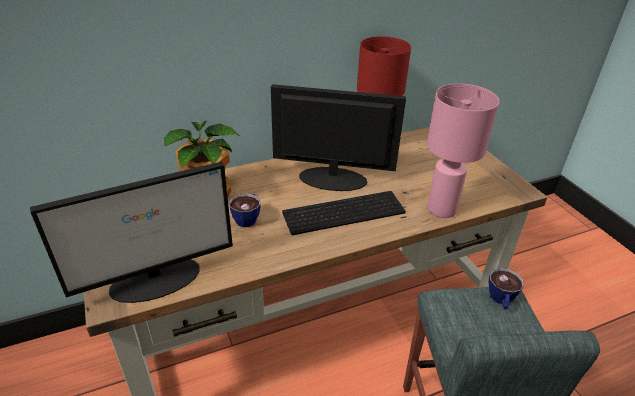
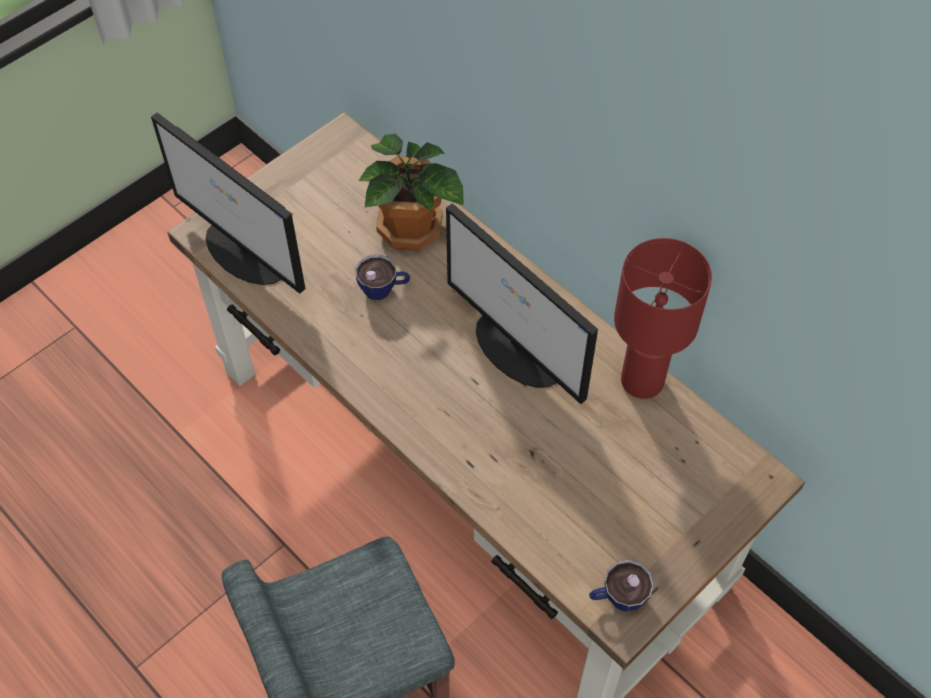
camera: 70 degrees right, 20 degrees up
(331, 178) = (519, 351): monitor -> monitor turned 150 degrees clockwise
(344, 211) = (448, 389): keyboard -> none
(441, 209) = (512, 509): pink table lamp -> none
(501, 300) = (408, 638): cup -> cup (617, 598)

